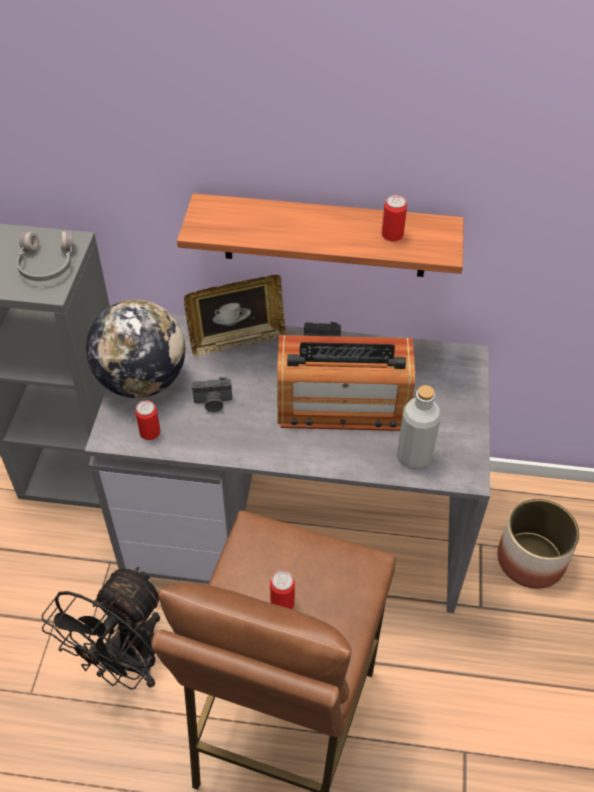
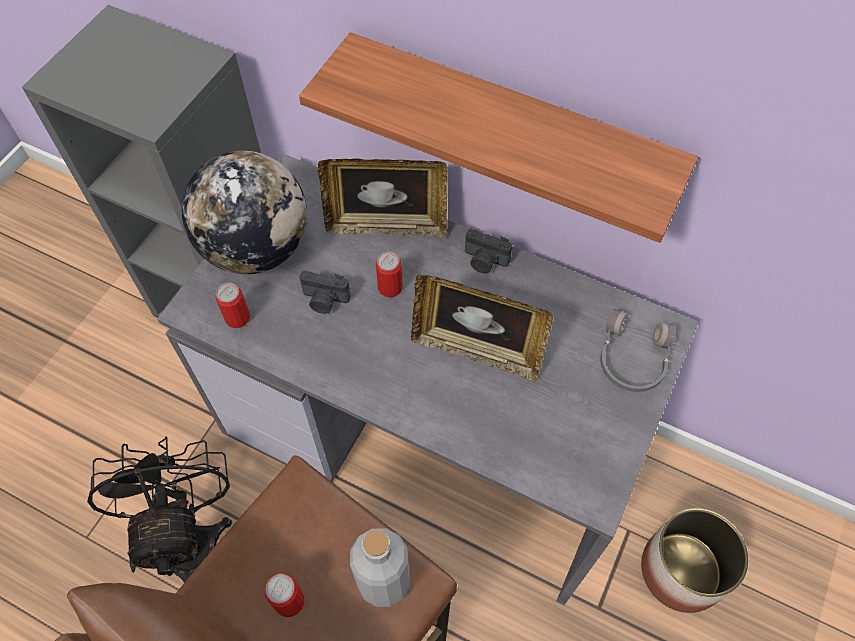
camera: 20 degrees right, 10 degrees up
(46, 264) = (160, 82): grey headphones -> grey headphones (631, 358)
(125, 663) = (190, 537): black fan -> black fan turned 120 degrees clockwise
(342, 405) = (476, 350): radio -> picture frame
(392, 235) = (584, 159): can -> can (390, 287)
(414, 456) = (537, 449): grey bottle -> grey bottle (383, 581)

